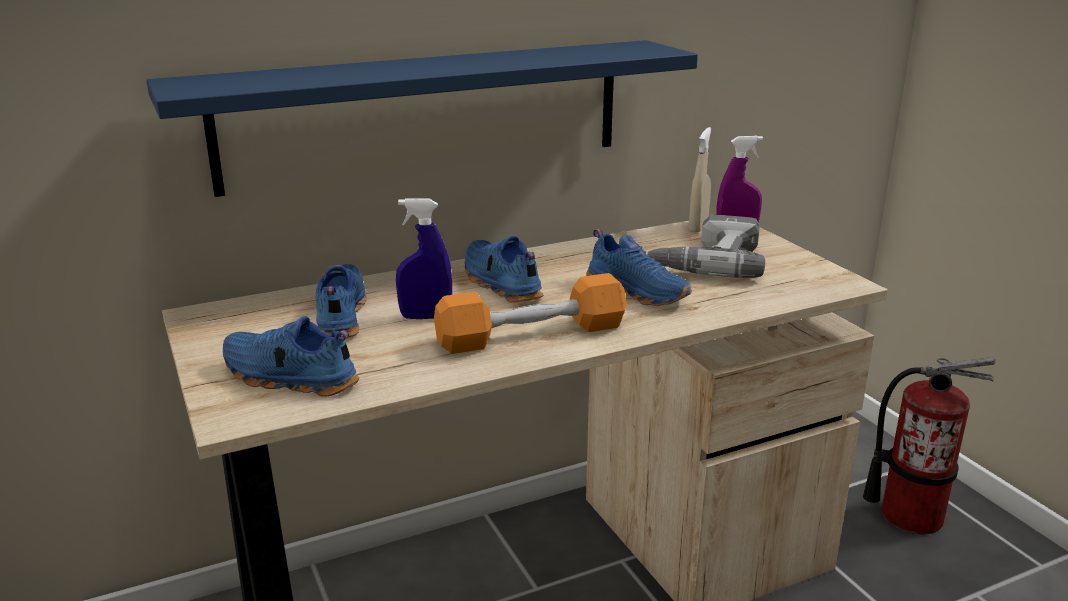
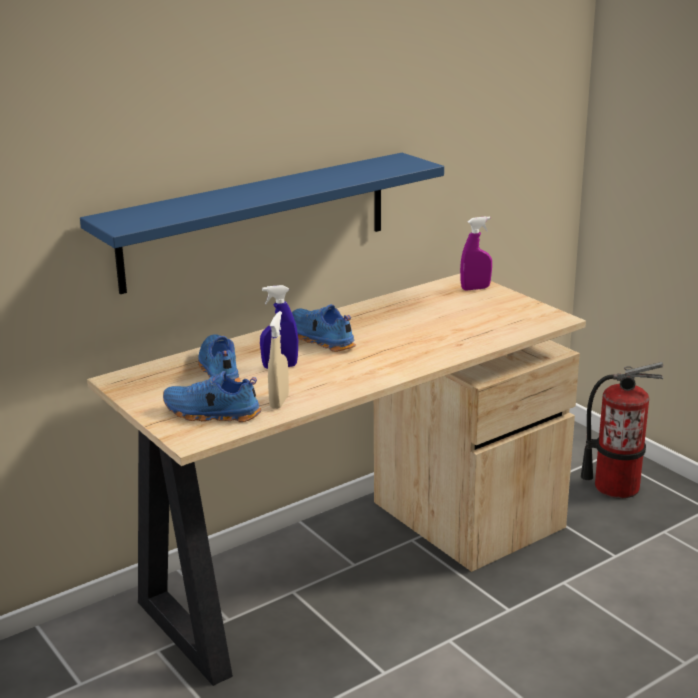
camera: 10 degrees left, 0 degrees up
(532, 335) = (358, 372): orange dumbbell -> none
(639, 292) = (419, 336): blue shoe -> none
(698, 227) = (446, 284): beige spray bottle -> beige spray bottle (279, 402)
(706, 260) = (459, 309): power drill -> none

